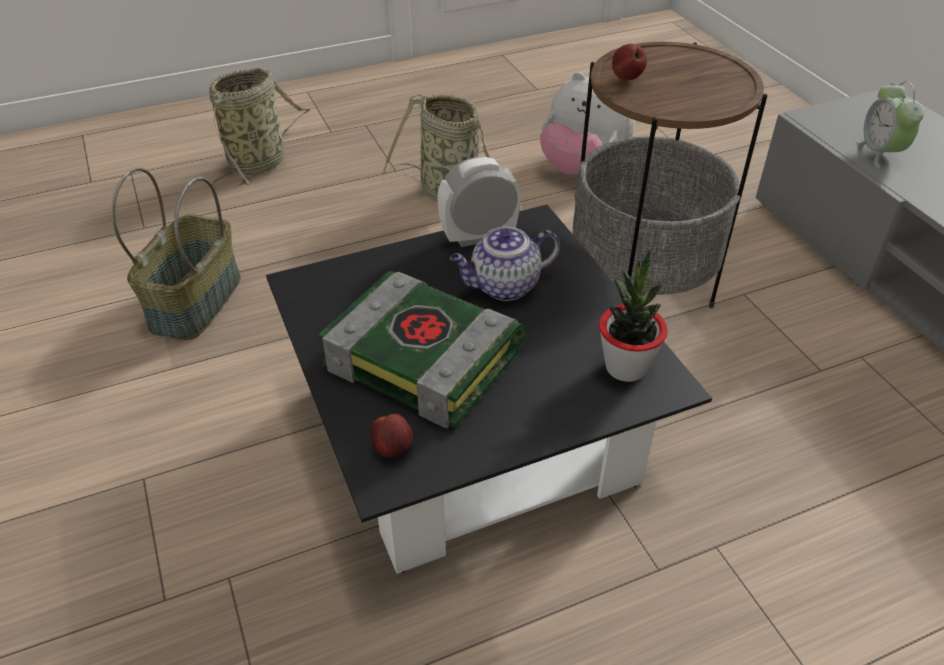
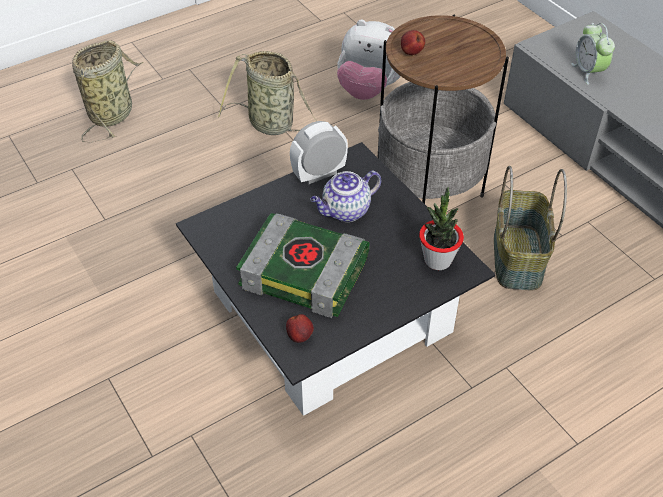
camera: 10 degrees left, 5 degrees up
(194, 301) = (100, 239): basket -> basket (516, 256)

